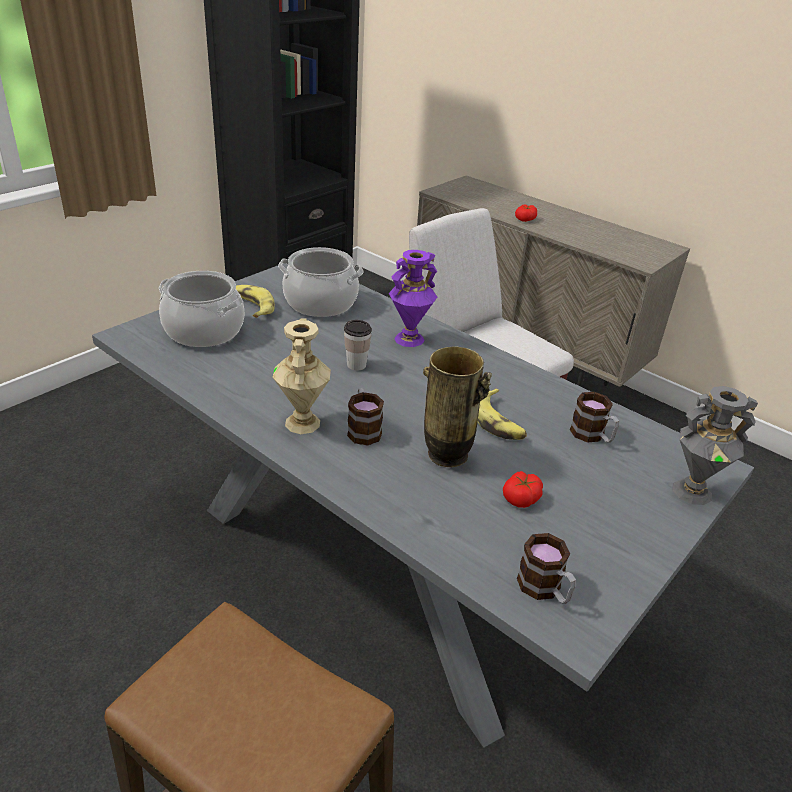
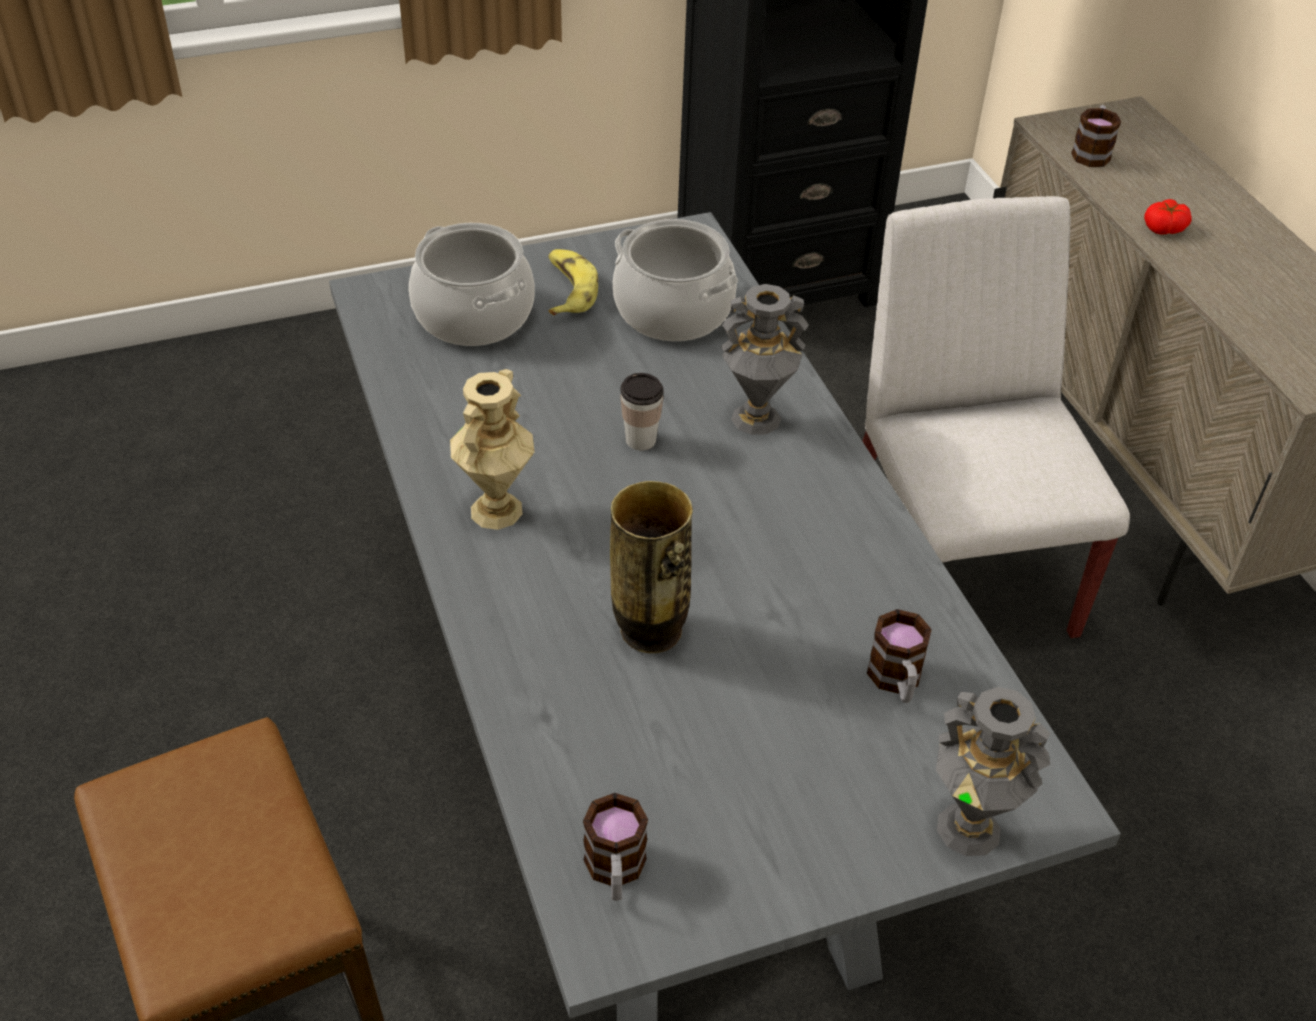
camera: 30 degrees right, 10 degrees up
(363, 429) = (568, 549): mug -> mug (1091, 152)
(409, 339) = (755, 419): purple vase -> grey vase
(498, 422) = (770, 605): banana -> none
(521, 498) = (698, 735): tomato -> none

